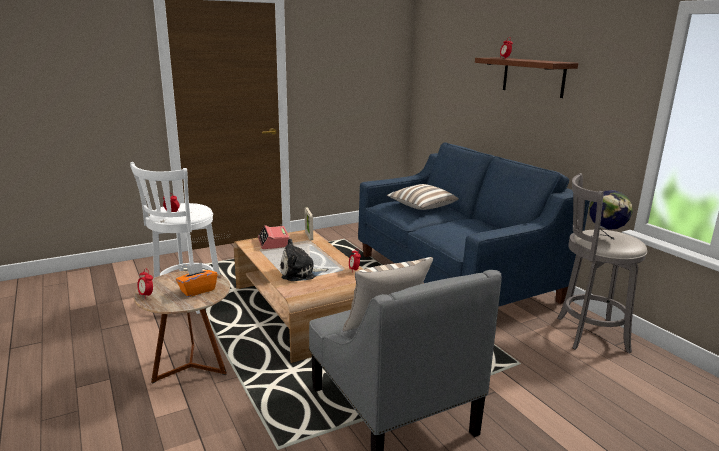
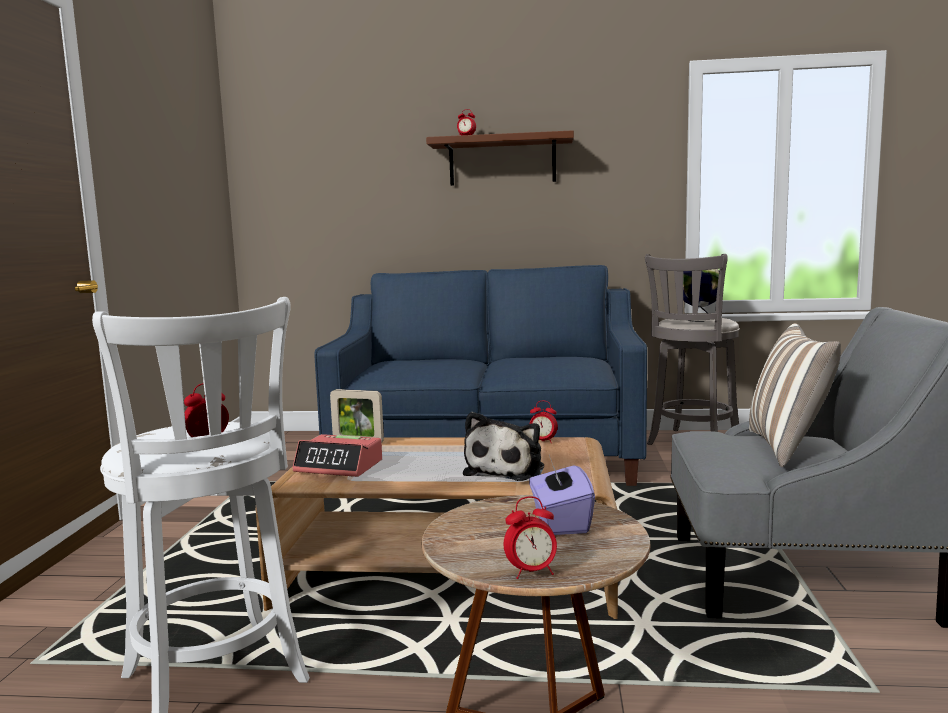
camera: 55 degrees left, 10 degrees down
(197, 290) = (560, 522): orange tissue box -> purple tissue box
(421, 207) = (426, 364): pillow -> none

